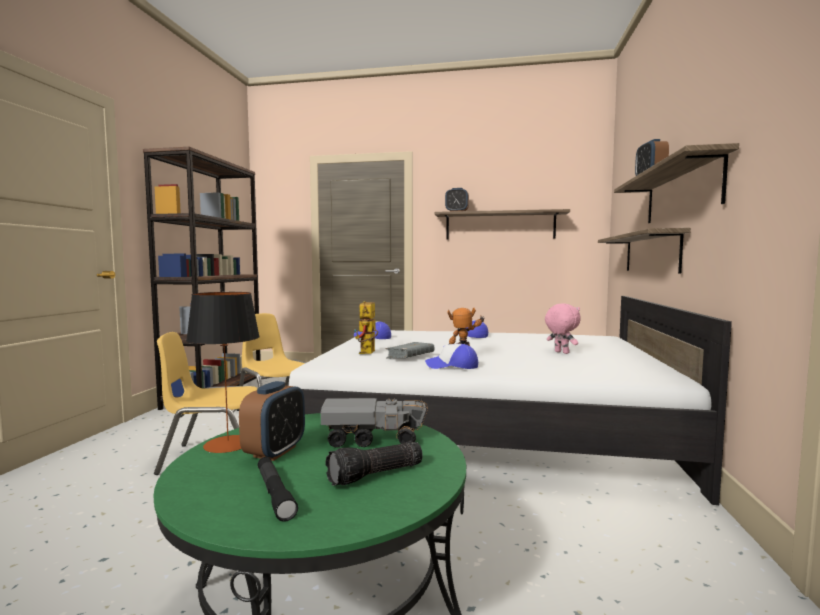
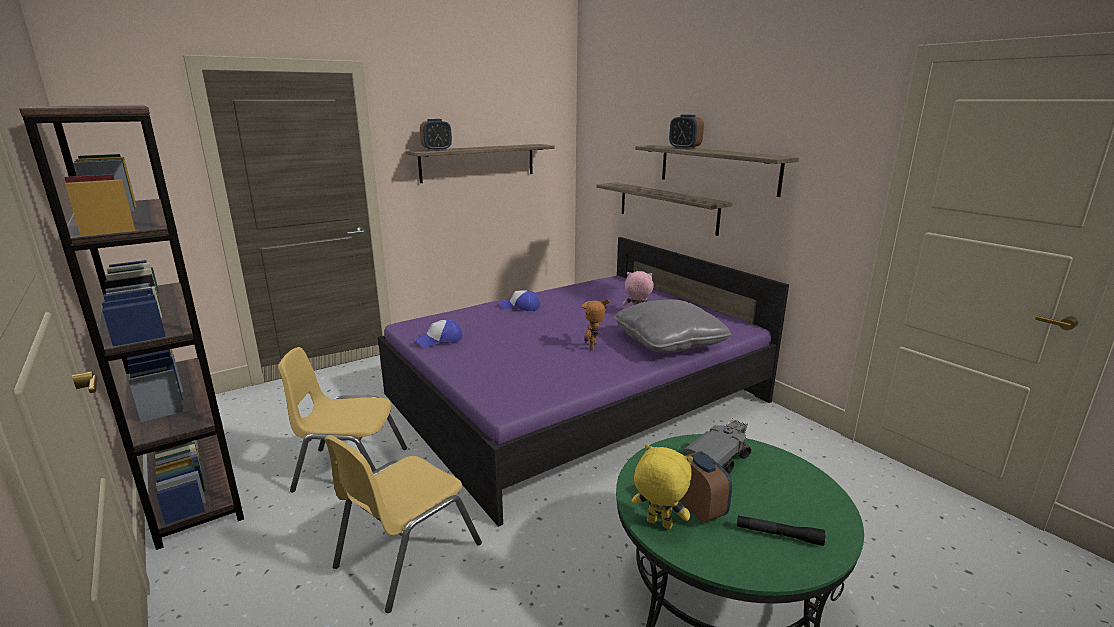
camera: 45 degrees left, 15 degrees up
(228, 444) = (658, 524): table lamp -> yellow plush toy
(368, 353) = (506, 370): toy robot -> none
(376, 475) = (782, 488): flashlight -> none
(410, 357) = (553, 361): grey book -> none
(452, 366) = (611, 362): cap -> none
(485, 427) = (575, 398): white bed -> purple bed
(542, 369) = (669, 342): none -> grey pillow

